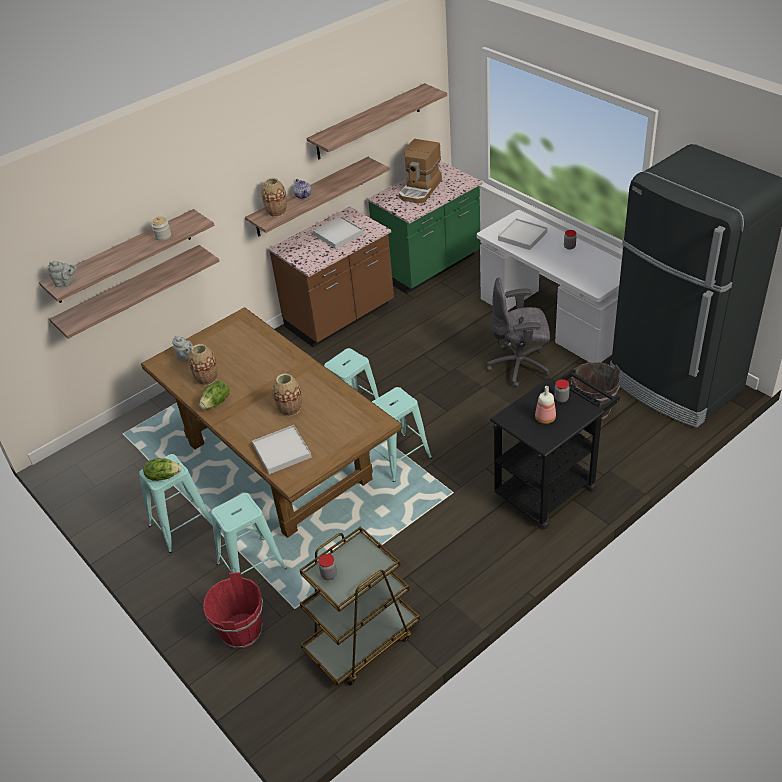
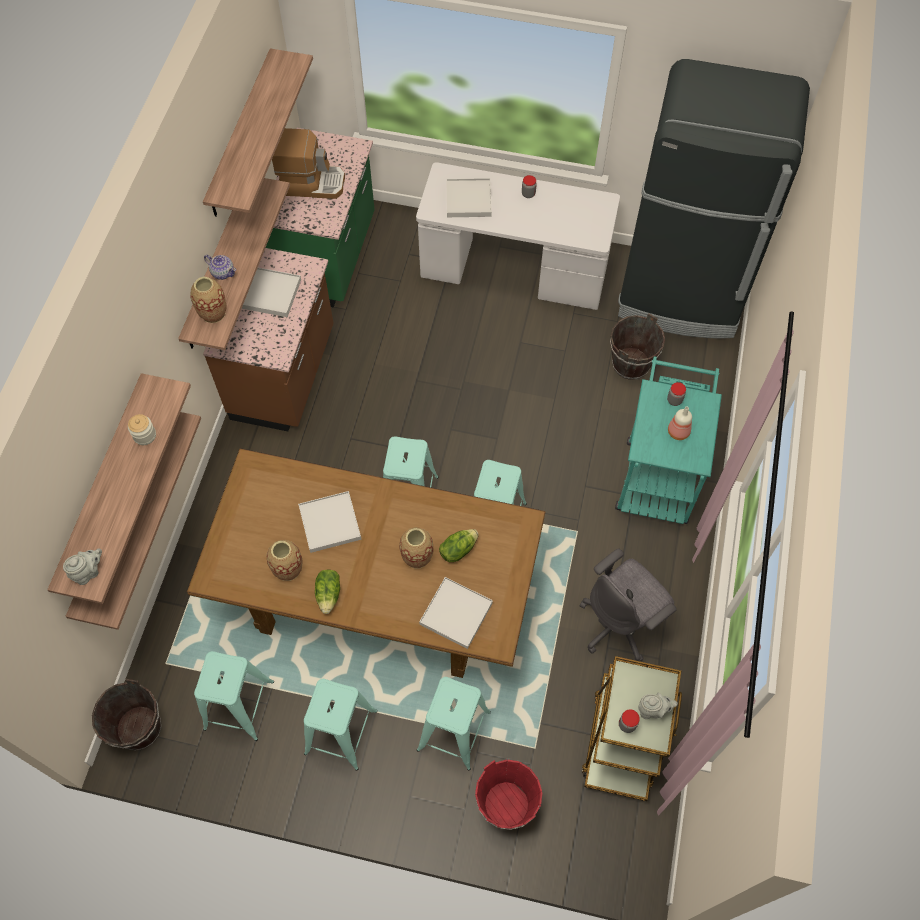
camera: 40 degrees left, 20 degrees up
(75, 459) = (139, 728): none -> brown bucket
(139, 477) = (239, 705): none -> turquoise stool
(163, 476) = (337, 711): lettuce -> lettuce (458, 549)
(186, 357) = (235, 554): grey teapot -> grey teapot (652, 710)
(256, 366) = (330, 523): none -> white tray
(421, 189) = (311, 183): coffee machine -> coffee machine turned 75 degrees counterclockwise
(520, 366) = (525, 346): grey office chair -> grey office chair (620, 624)
(551, 486) = (657, 472): black cart -> turquoise cart

